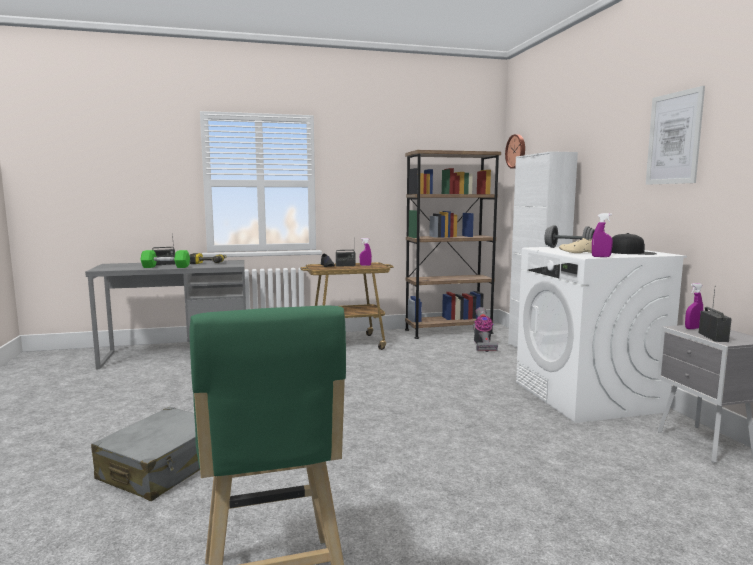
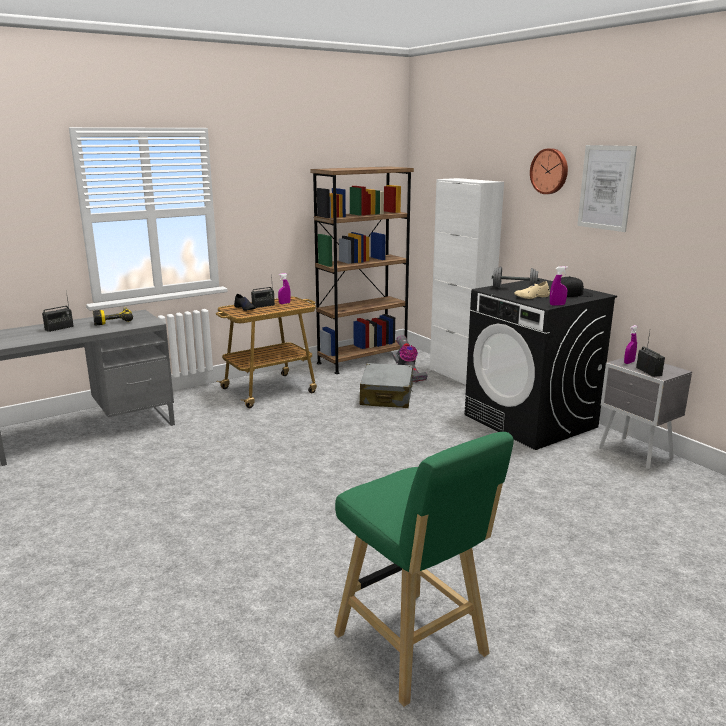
camera: 20 degrees left, 10 degrees up
(163, 468) = (211, 564): grey suitcase -> grey suitcase (387, 396)
(166, 267) = (71, 334): green dumbbell -> none
(516, 151) = (424, 164): wall clock -> wall clock (550, 171)
(587, 396) = (530, 421): white washing machine -> black washing machine

